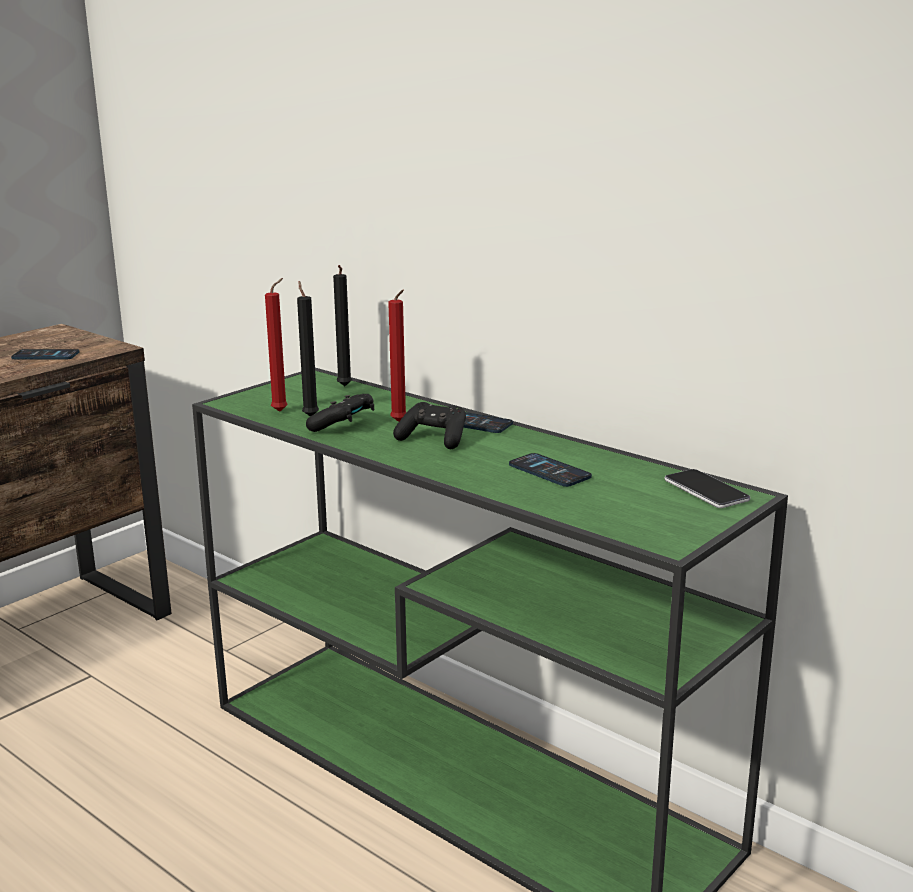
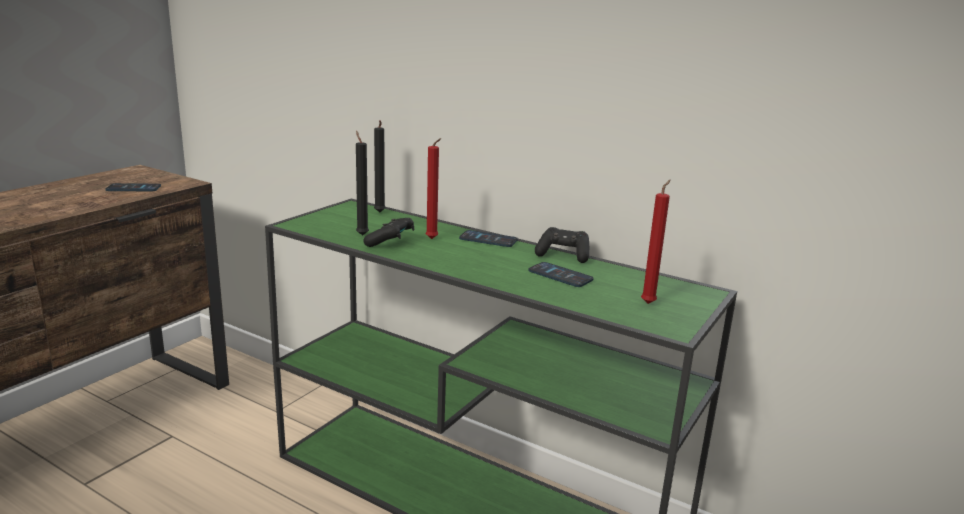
camera: 10 degrees left, 0 degrees up
(282, 411) = (338, 231): red candle -> red candle (649, 303)
(433, 439) = (463, 252): black game controller -> black game controller (563, 255)
(706, 490) = (679, 288): phone -> none

